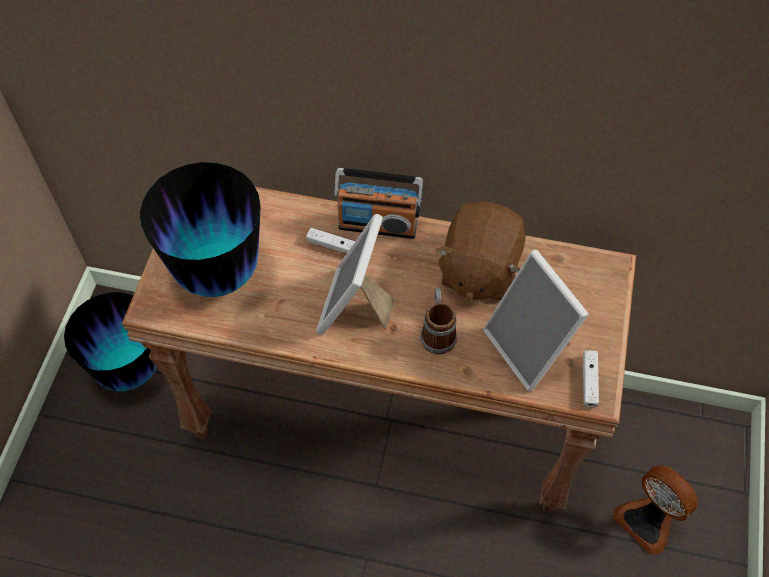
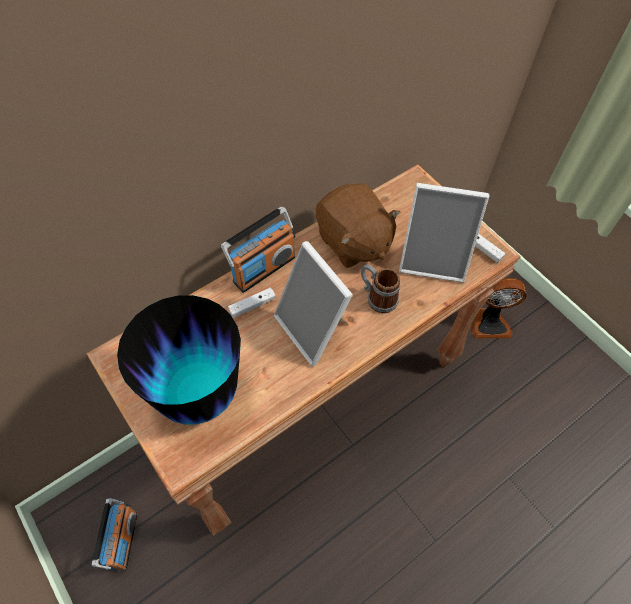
camera: 50 degrees left, 0 degrees up
(129, 370) = (123, 540): vase -> radio

